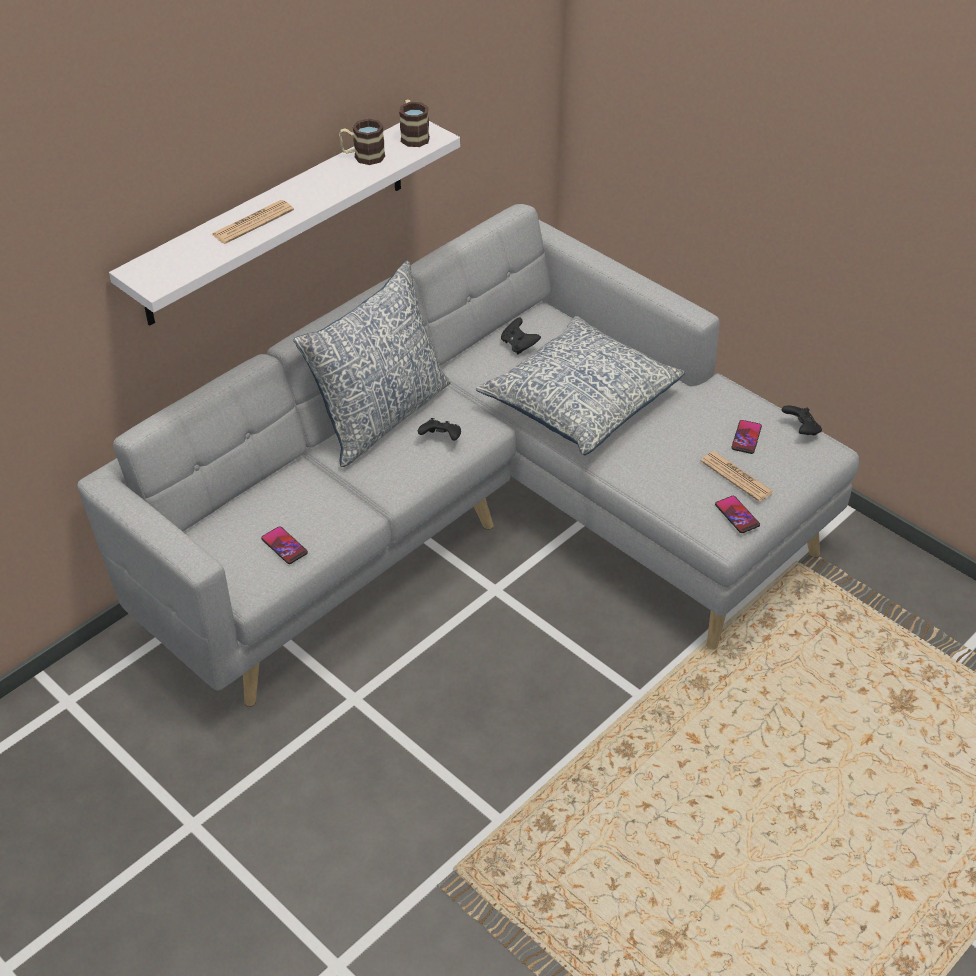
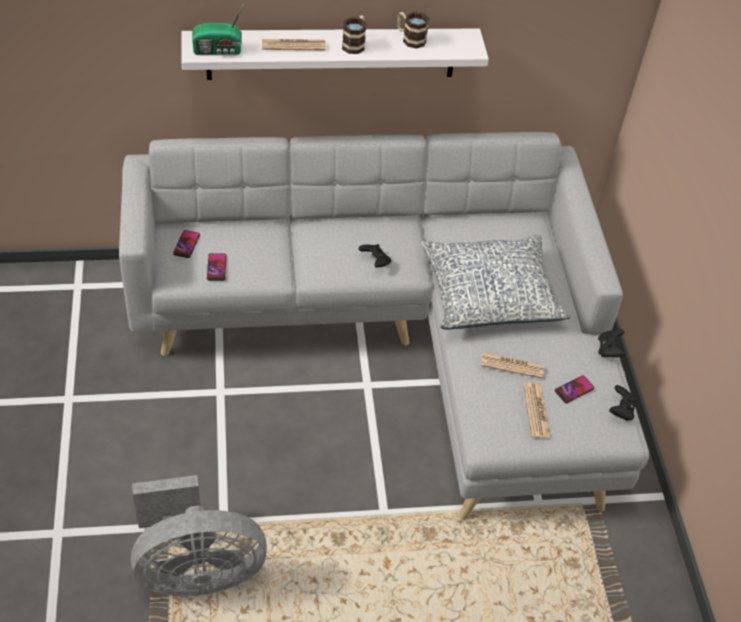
camera: 35 degrees right, 5 degrees up
(178, 269) = (219, 50): none -> radio
(380, 416) = (356, 224): pillow -> none
(413, 136) = (459, 42): mug -> mug (355, 44)
(519, 345) = (492, 232): black game controller -> black game controller (609, 350)
(524, 887) = (196, 570): none -> grey fan
(672, 452) = (512, 366): none -> newspaper
(737, 515) = (507, 435): phone -> phone (186, 244)

